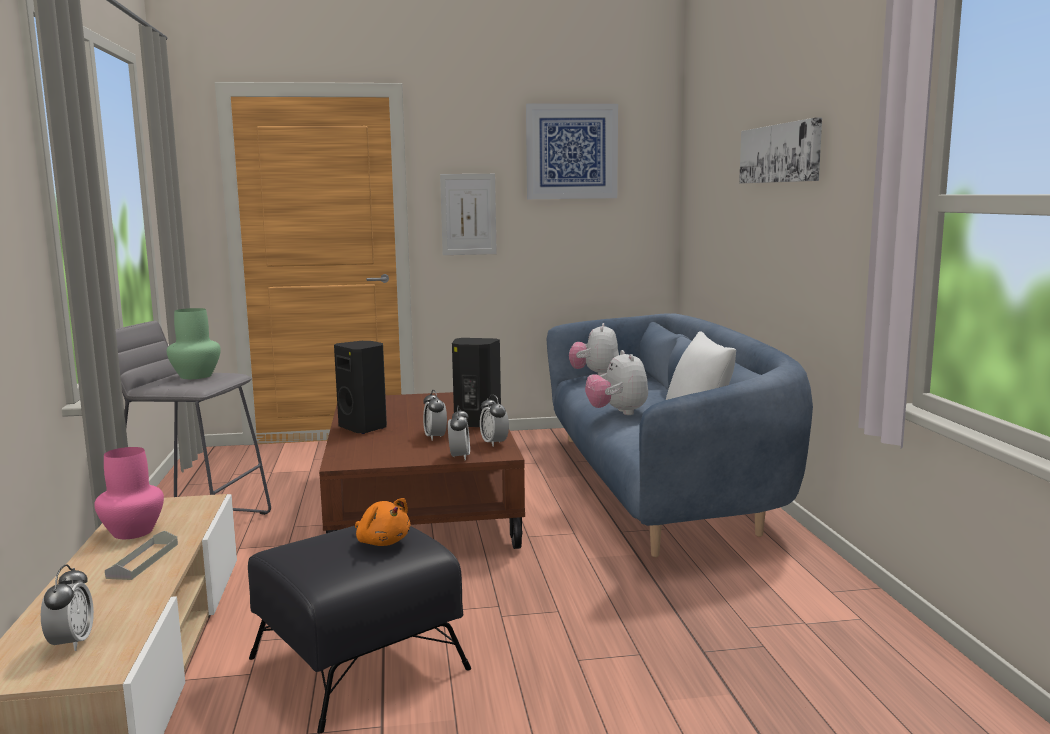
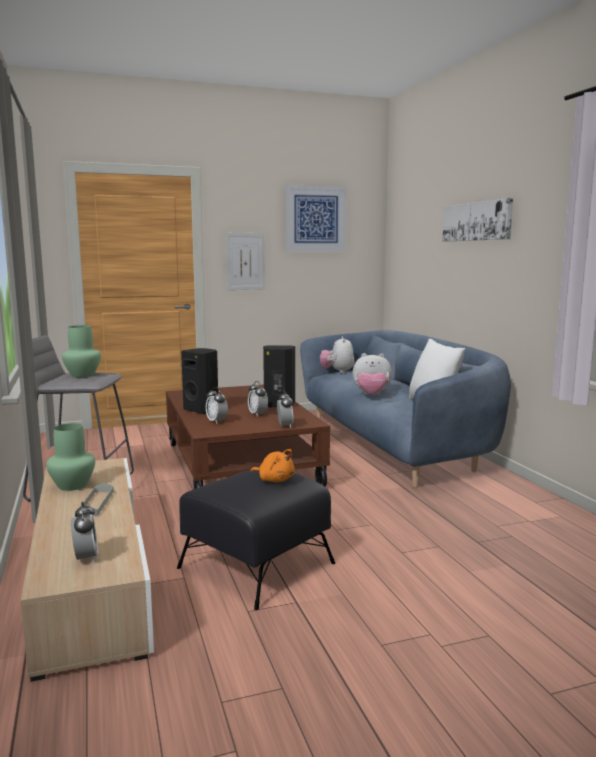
camera: 10 degrees left, 0 degrees up
(132, 532) = (72, 485): pink vase -> green vase
(494, 443) = (301, 416): alarm clock -> alarm clock (217, 421)
(617, 413) = (371, 395): plush toy -> plush toy turned 60 degrees counterclockwise

